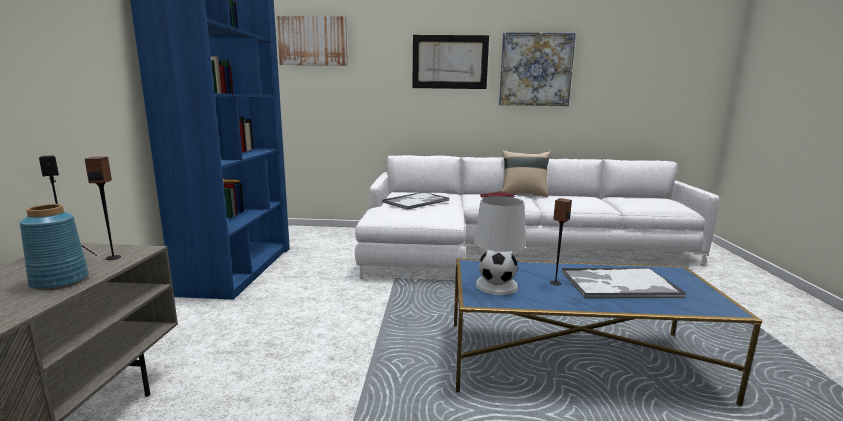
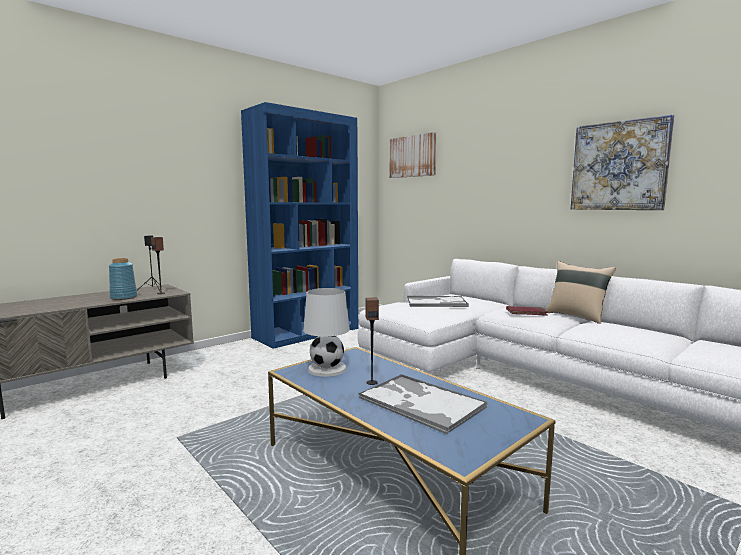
camera: 45 degrees right, 5 degrees down
(450, 62) = (521, 165): picture -> none

